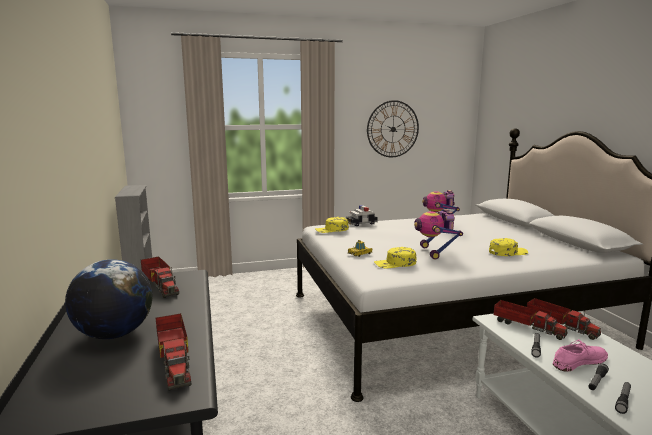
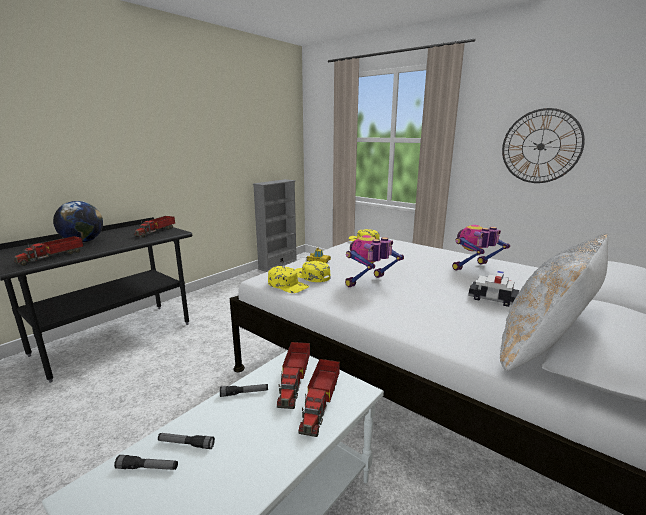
camera: 55 degrees right, 5 degrees up
(361, 223) = (404, 244): toy car -> toy car (492, 299)
(507, 252) = (438, 315): yellow cap -> yellow cap (288, 285)
(571, 250) = (541, 355): none -> white pillow
(579, 361) = (230, 427): pink shoe -> none

